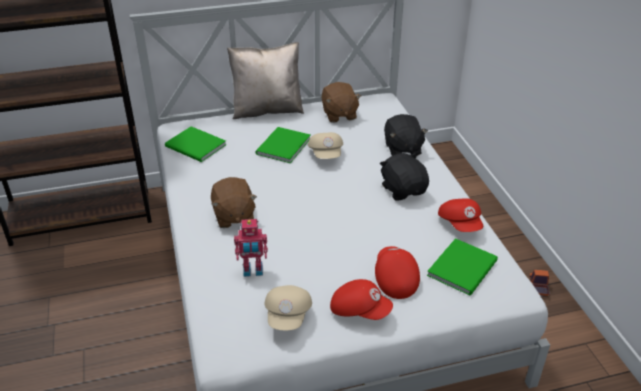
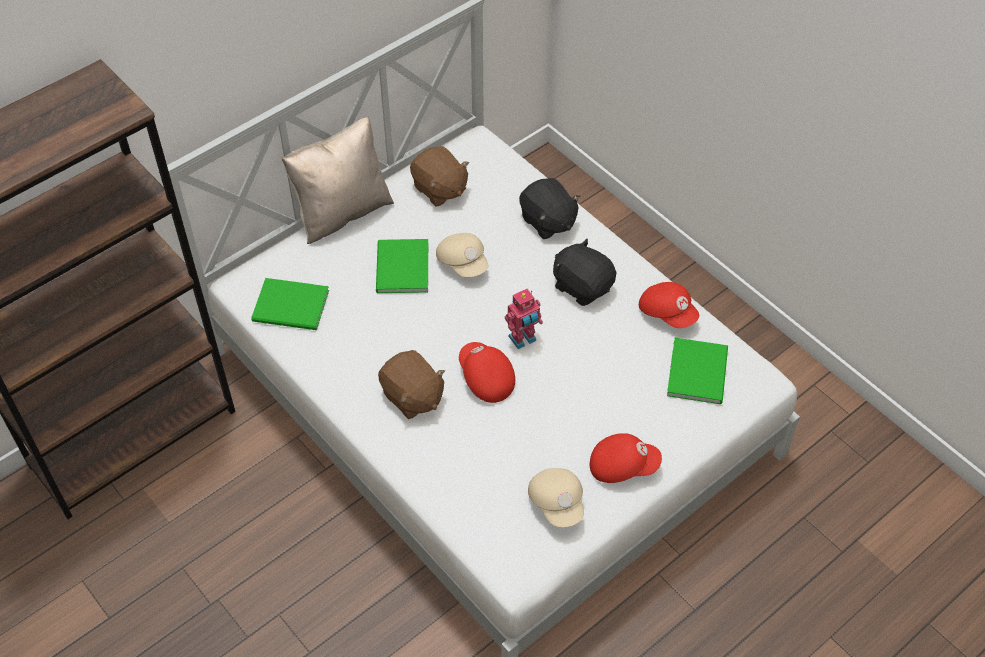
camera: 25 degrees left, 15 degrees up
(253, 271) = (485, 463): toy robot -> toy robot (523, 339)
(394, 279) = (636, 413): red cap -> red cap (485, 378)
(538, 288) = (741, 332): toy truck -> none

